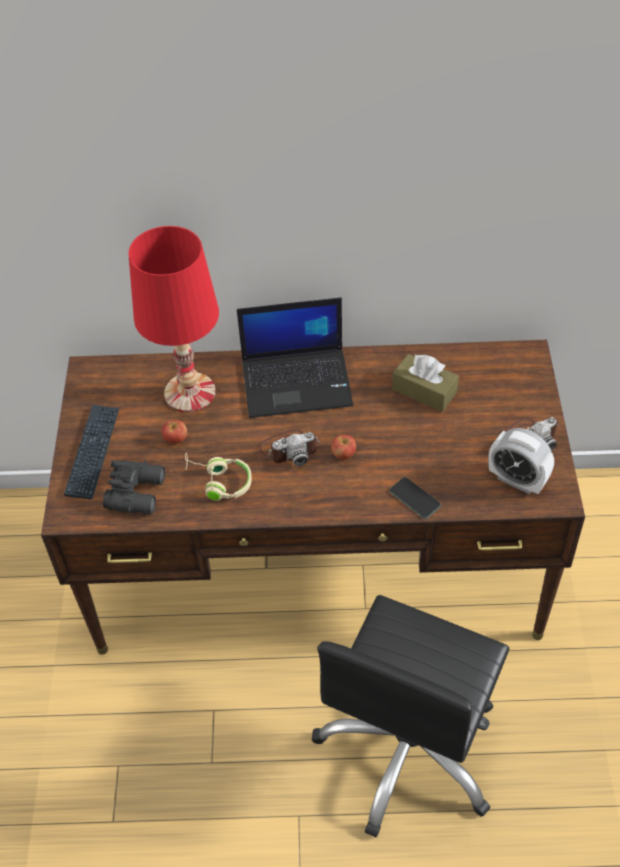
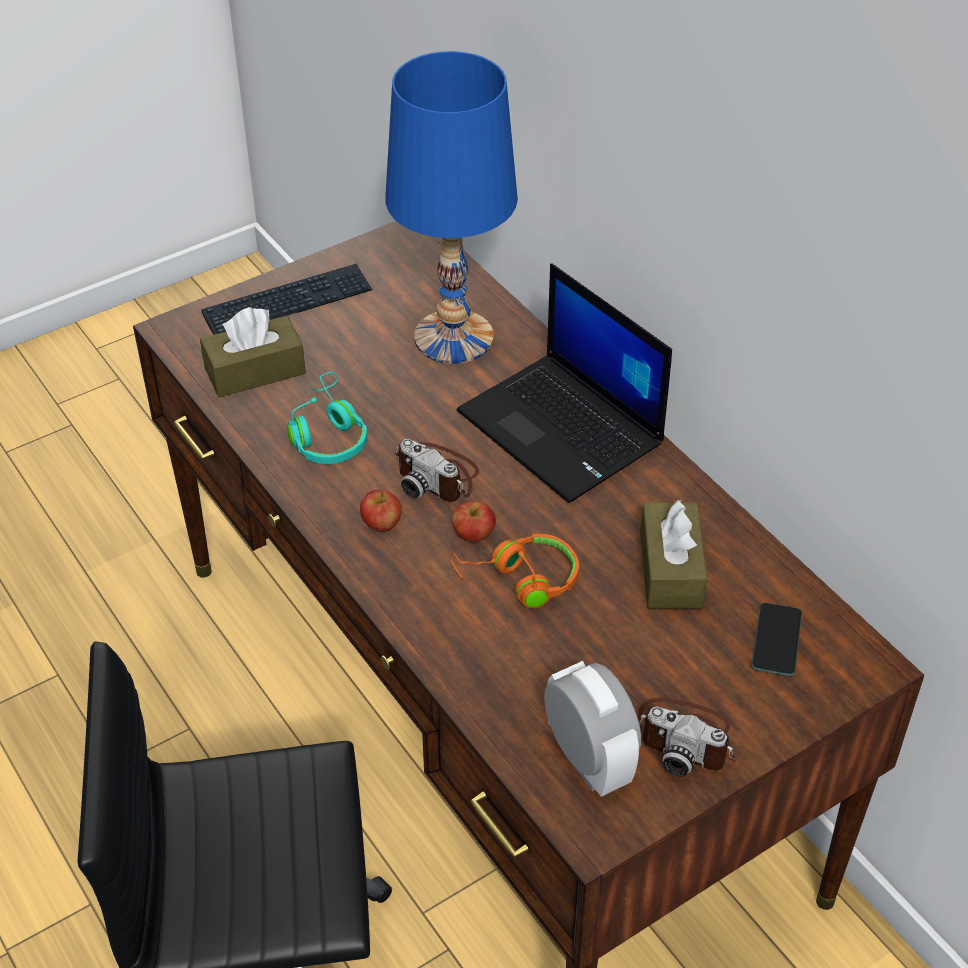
camera: 55 degrees right, 5 degrees down
(138, 492) = (255, 371): black binoculars -> brown tissue box
(176, 439) = (365, 362): apple -> apple (381, 524)
(190, 393) = (452, 338): red table lamp -> blue table lamp
(218, 481) = (327, 434): beige headphones -> turquoise headphones
(388, 450) = (520, 580): none -> orange headphones
(414, 498) = (455, 650): phone -> phone (776, 640)
(517, 480) = (588, 760): alarm clock -> alarm clock turned 150 degrees clockwise

